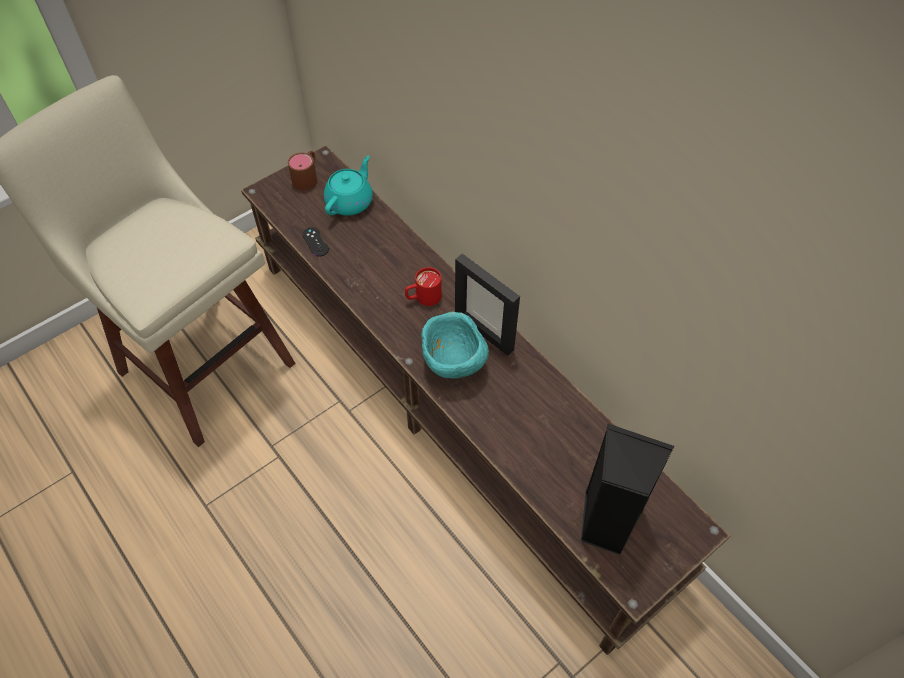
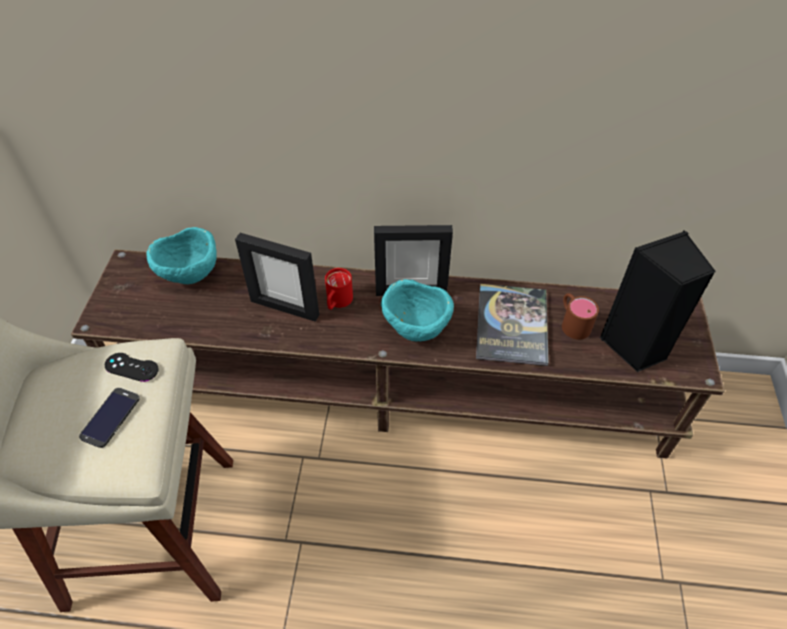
camera: 45 degrees left, 5 degrees down
(162, 261) = (110, 417): none -> phone
(307, 177) = (127, 283): brown mug -> brown mug (572, 322)
(315, 242) = (196, 325): black game controller -> black game controller (131, 367)
(350, 201) = (190, 276): turquoise teapot -> turquoise bowl
(385, 273) = (285, 307): none -> picture frame
(529, 420) = (512, 324): none -> book

